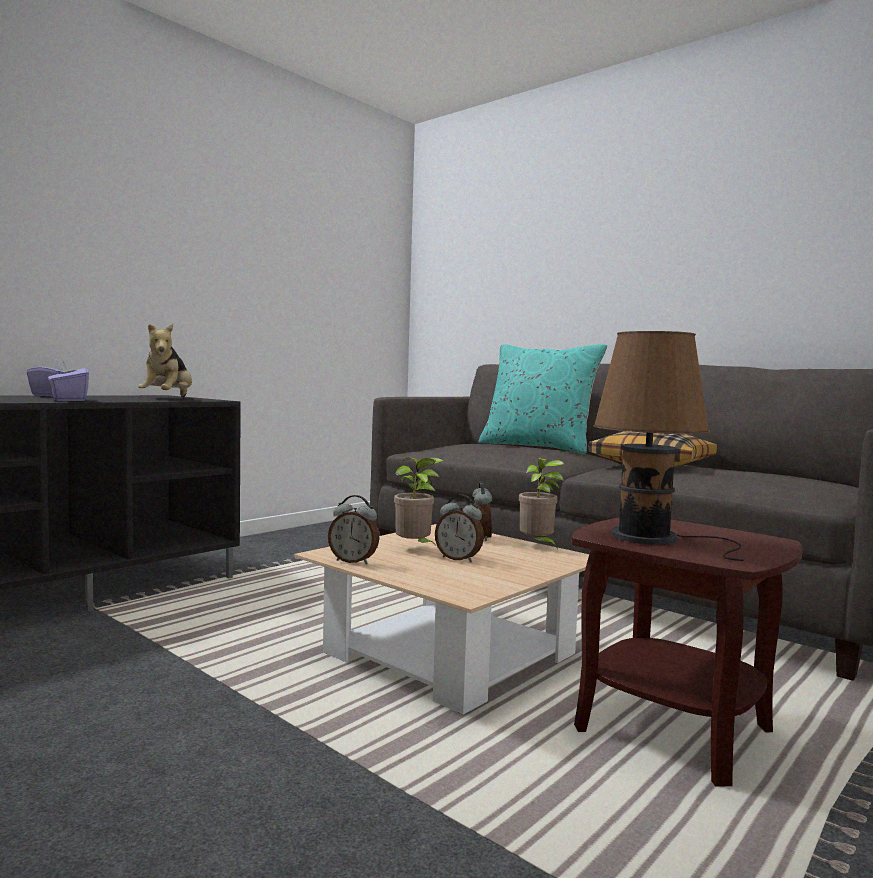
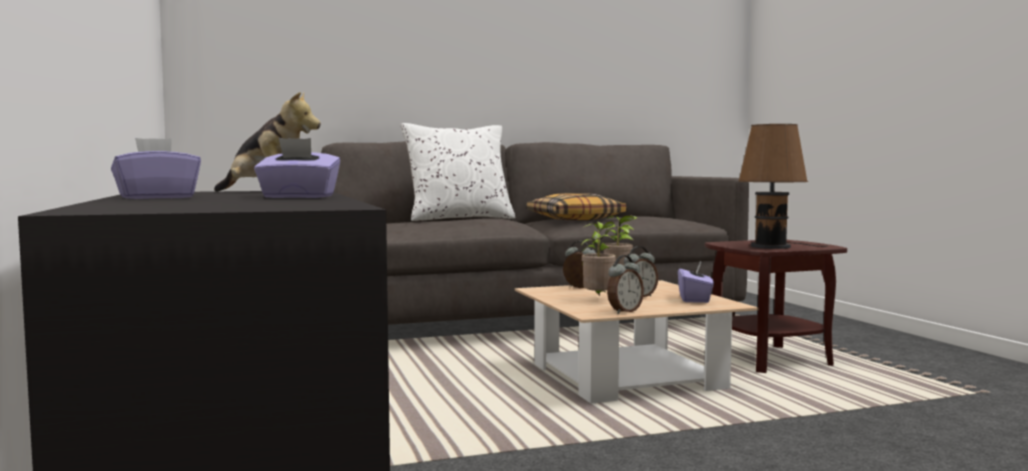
camera: 60 degrees left, 0 degrees up
(479, 579) = (695, 299): none -> purple tissue box
(538, 447) = (459, 219): turquoise pillow -> white pillow

